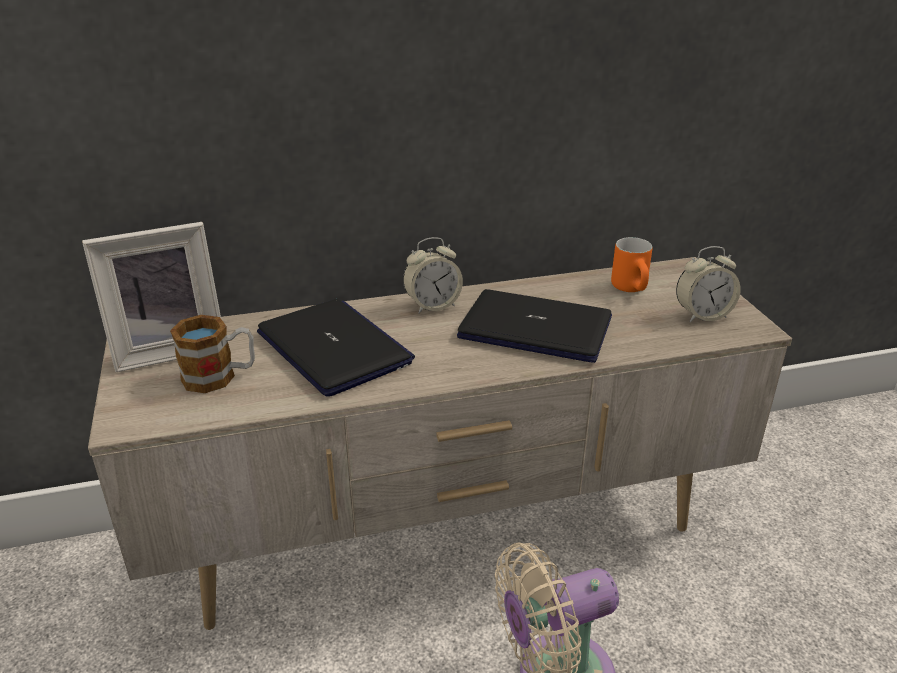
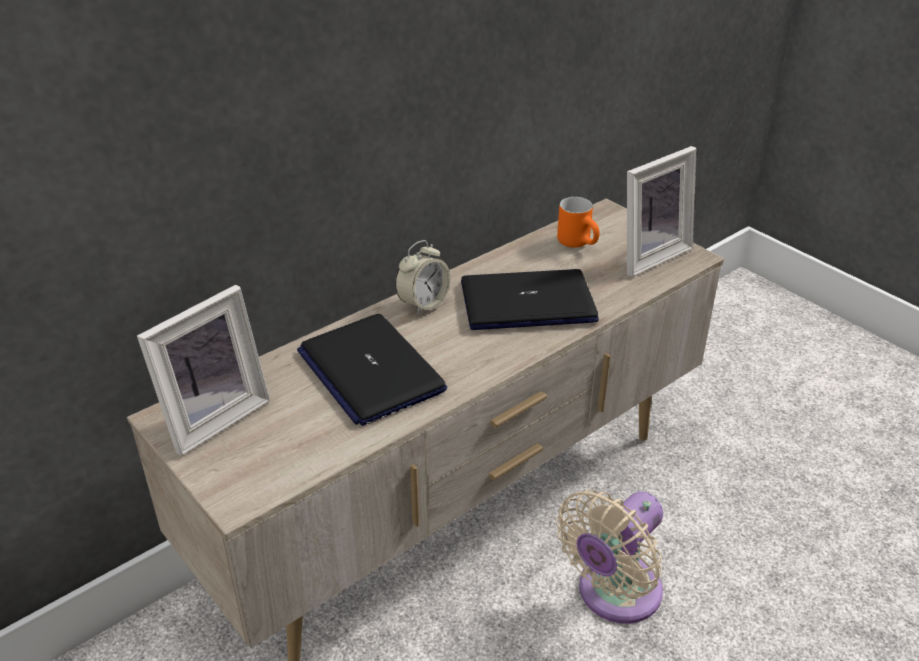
camera: 25 degrees left, 5 degrees up
(220, 377) = (288, 429): mug -> none
(334, 348) = (370, 370): laptop -> laptop turned 150 degrees counterclockwise
(702, 315) = (648, 254): alarm clock -> picture frame

